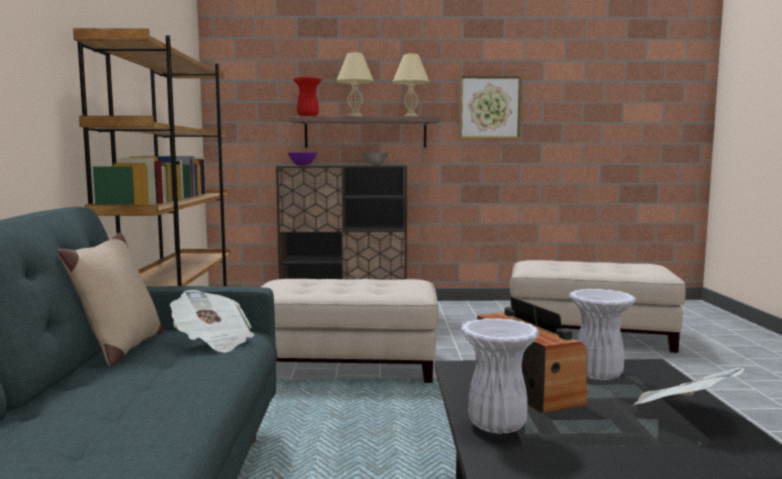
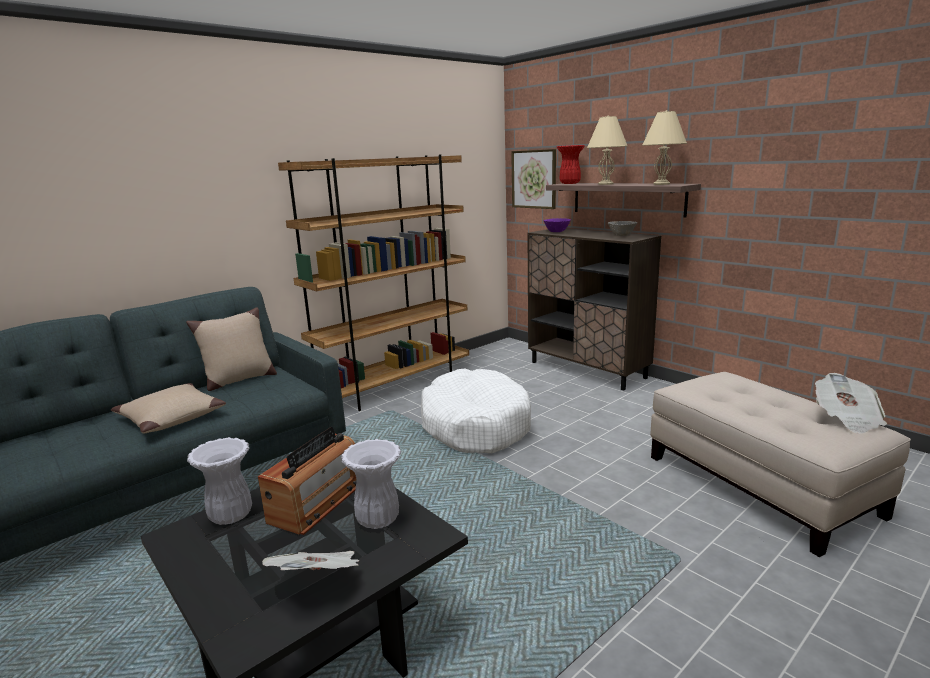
camera: 50 degrees right, 10 degrees up
(148, 398) = (171, 418): none -> beige pillow
(213, 341) = (272, 390): newspaper -> newspaper (847, 419)
(345, 364) = (475, 425): beige ottoman -> white dog bed
(489, 107) = (767, 169): picture -> picture (534, 179)

